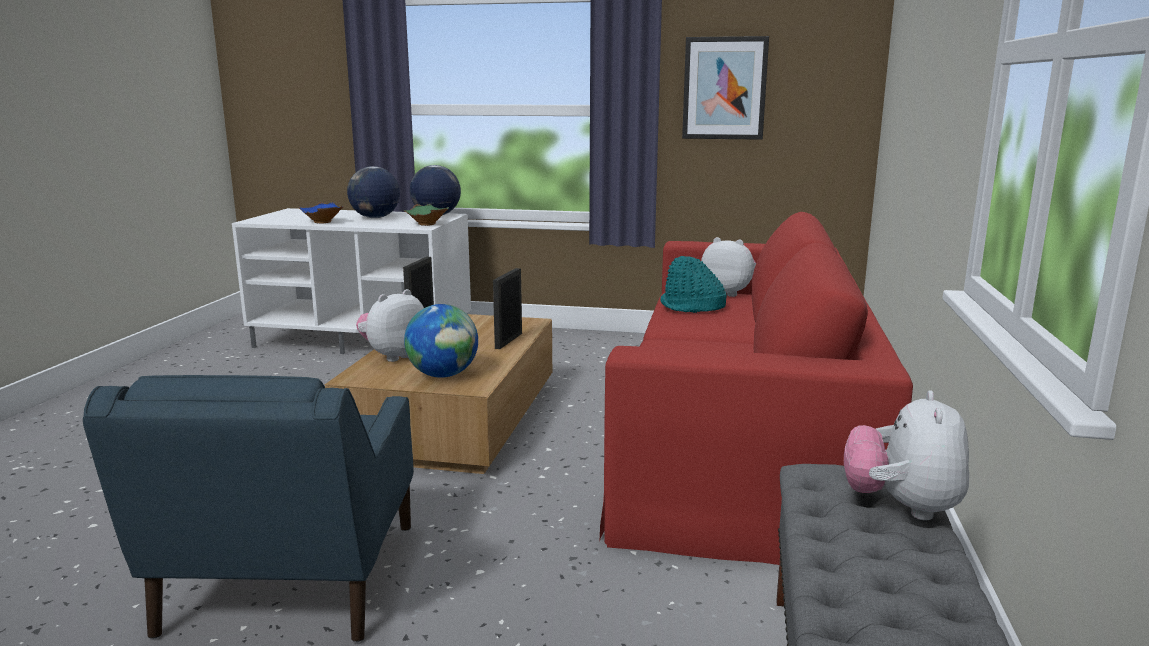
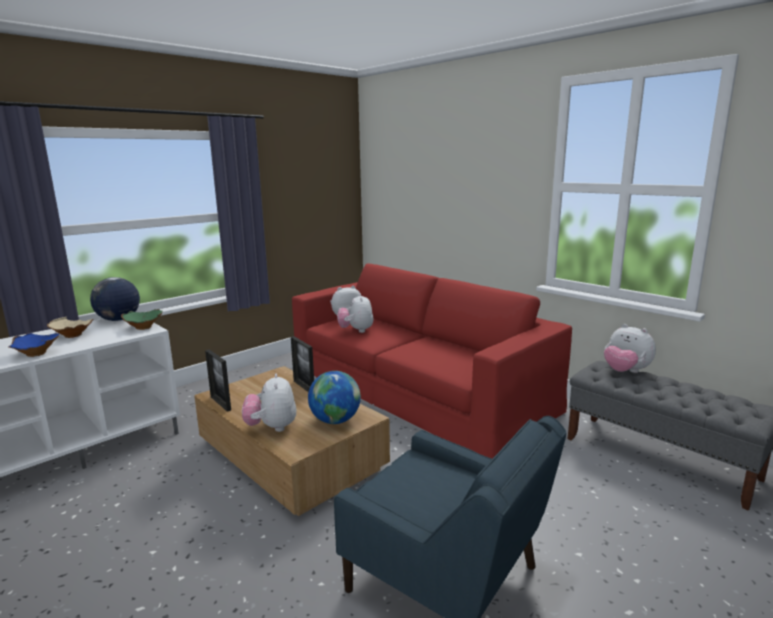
camera: 55 degrees left, 0 degrees up
(375, 218) = (72, 336): globe -> beige bowl
(691, 307) = (356, 330): turquoise hat -> plush toy
(724, 88) = (289, 196): picture -> none

